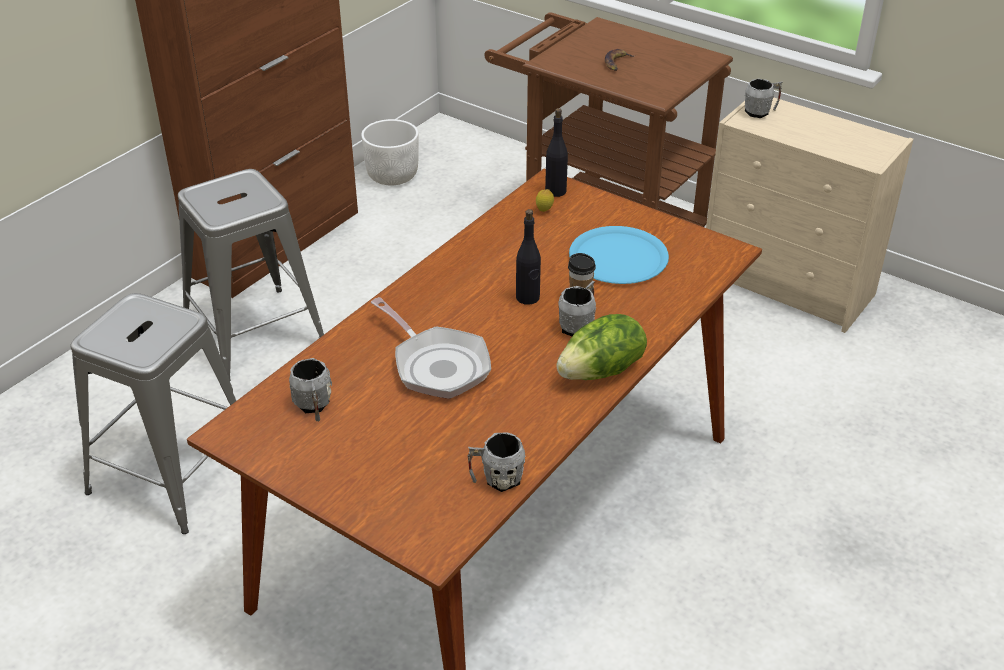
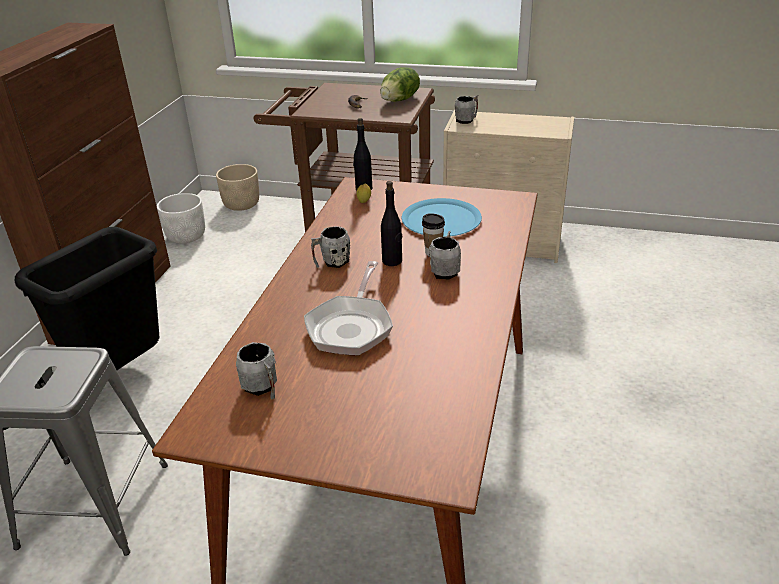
camera: 20 degrees left, 5 degrees down
(254, 334) = (122, 372): grey stool -> black trash can
(437, 365) = (351, 326): frying pan -> frying pan turned 75 degrees clockwise
(477, 145) = (241, 204): none -> beige planter
(496, 479) = (462, 401): grey mug -> grey mug (332, 263)
(602, 371) = (487, 297): lettuce -> lettuce (400, 100)

